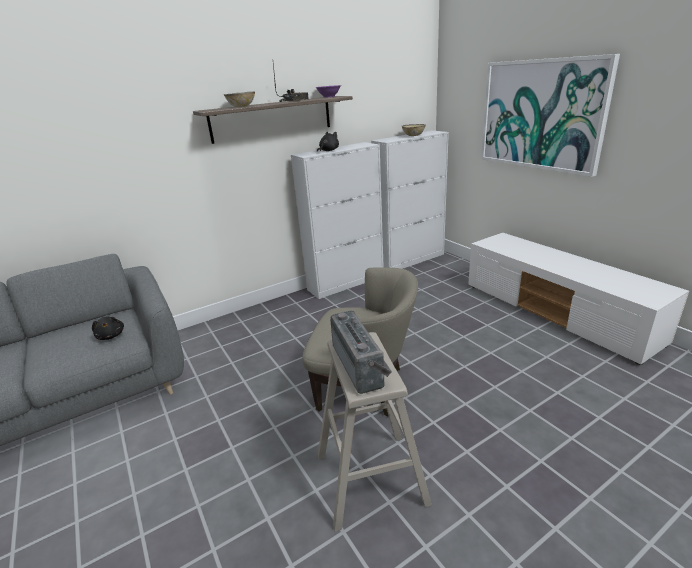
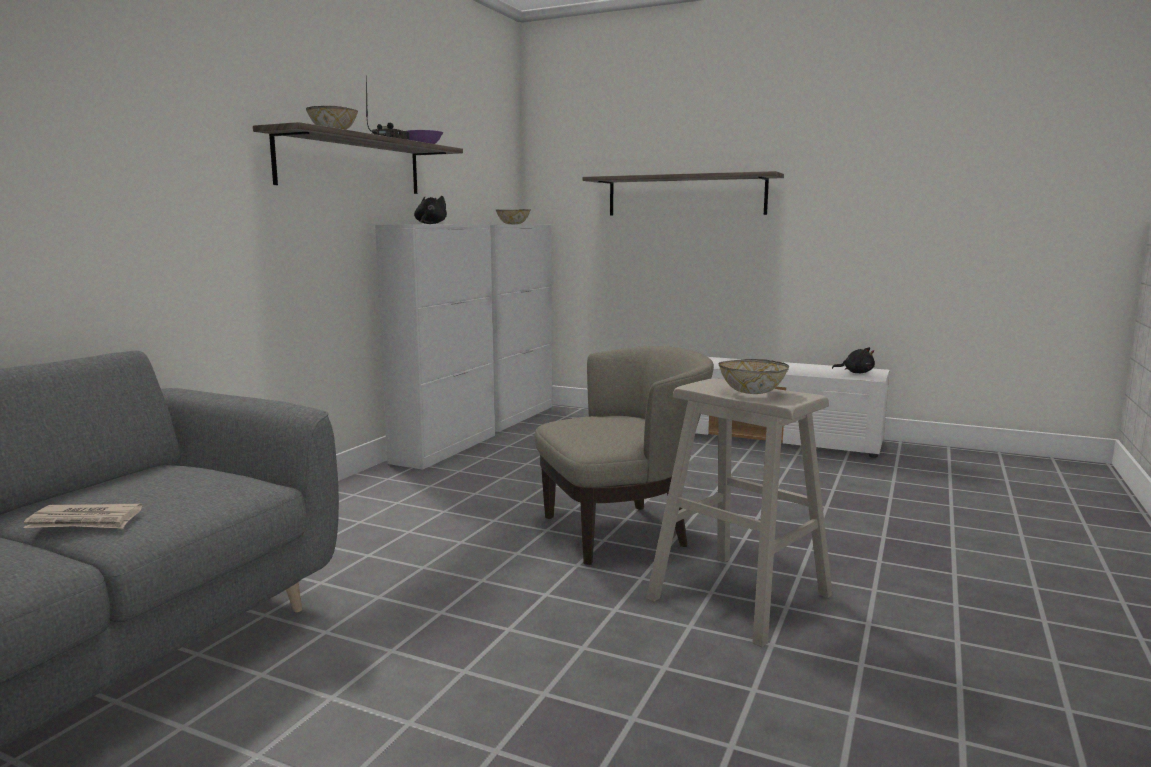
camera: 35 degrees left, 15 degrees down
(41, 355) = (85, 521): none -> newspaper
(111, 336) = (213, 481): black plush toy -> black plush toy (856, 372)
(361, 365) = (753, 392): radio -> bowl
(540, 115) = (685, 195): picture -> shelf

